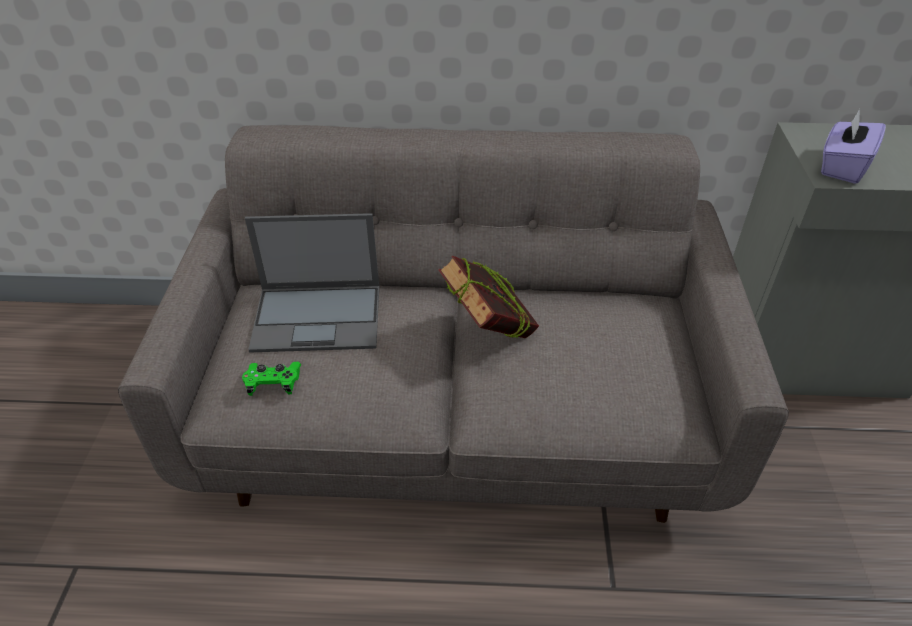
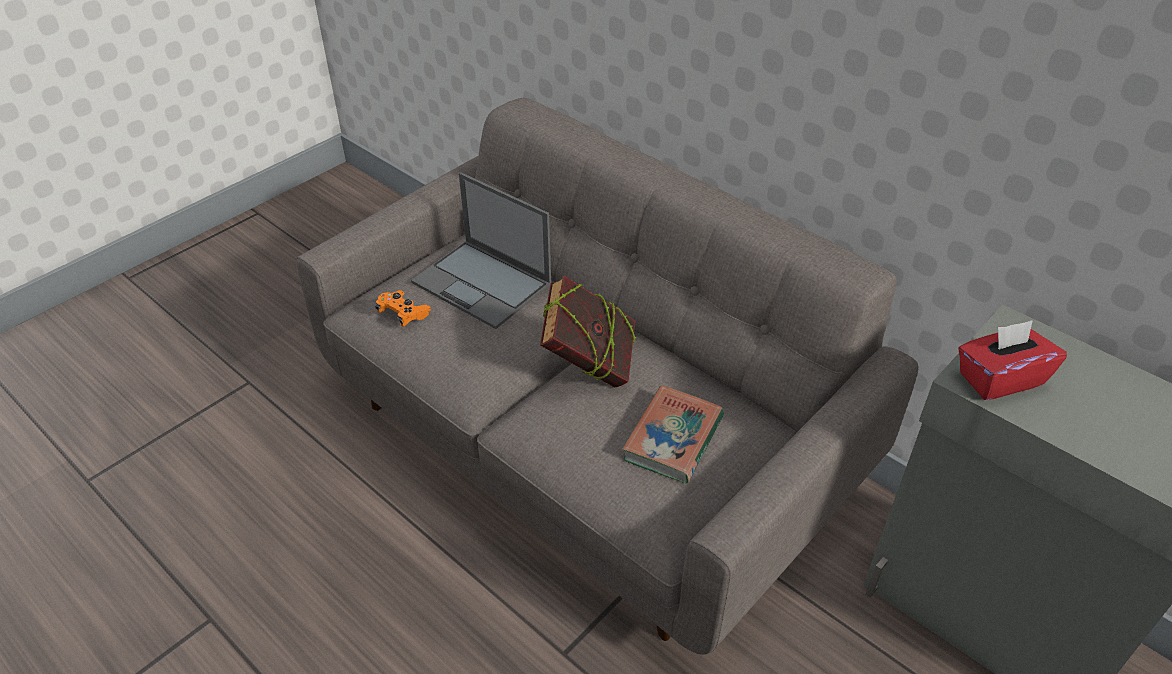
camera: 40 degrees right, 0 degrees up
(274, 384) = (403, 314): green game controller -> orange game controller
(611, 350) = (673, 438): none -> book
(842, 167) = (999, 379): purple tissue box -> red tissue box

